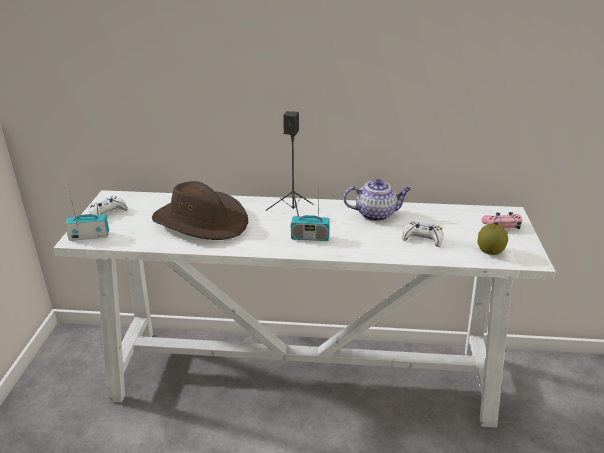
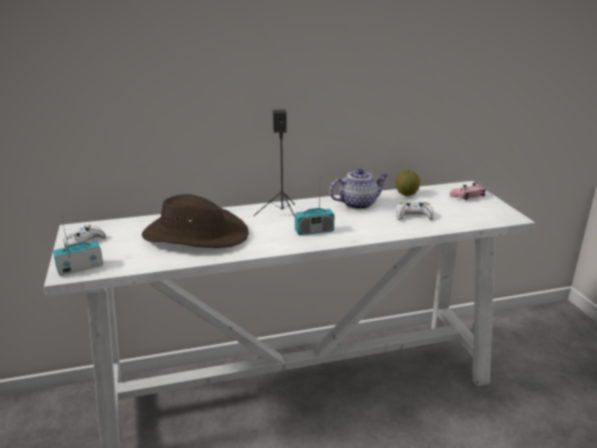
camera: 20 degrees left, 5 degrees down
(490, 251) = (475, 216): apple -> apple (406, 194)

